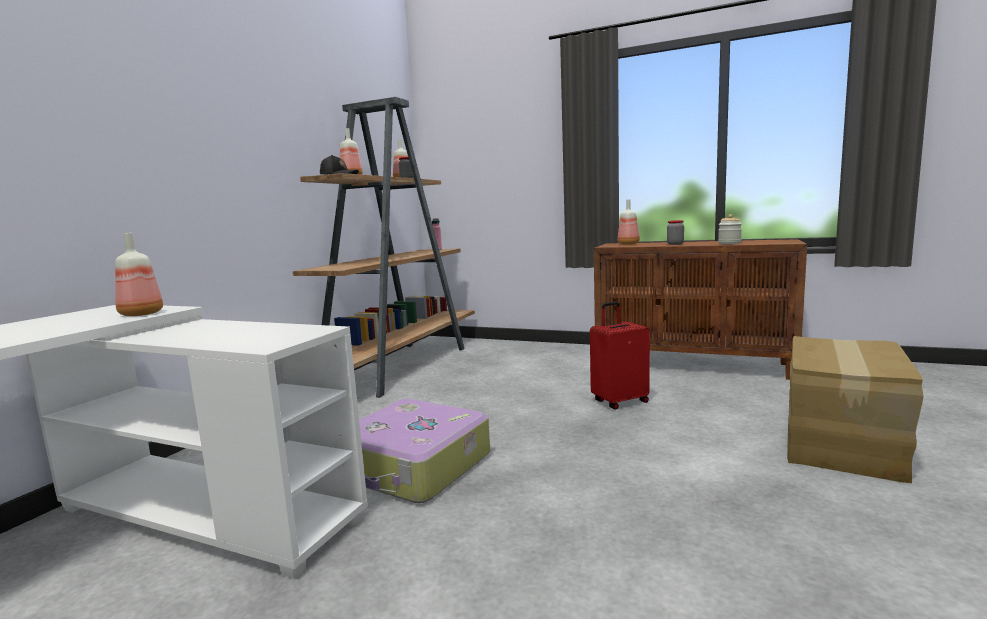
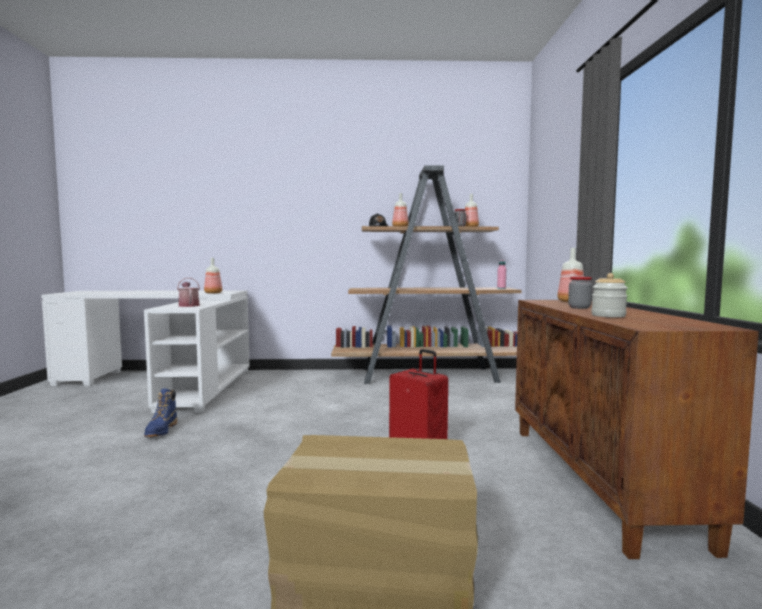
camera: 65 degrees right, 5 degrees down
(256, 333) = (188, 305): none -> watering can
(413, 467) = (261, 410): suitcase -> none
(426, 558) = (161, 431): none -> blue boot

